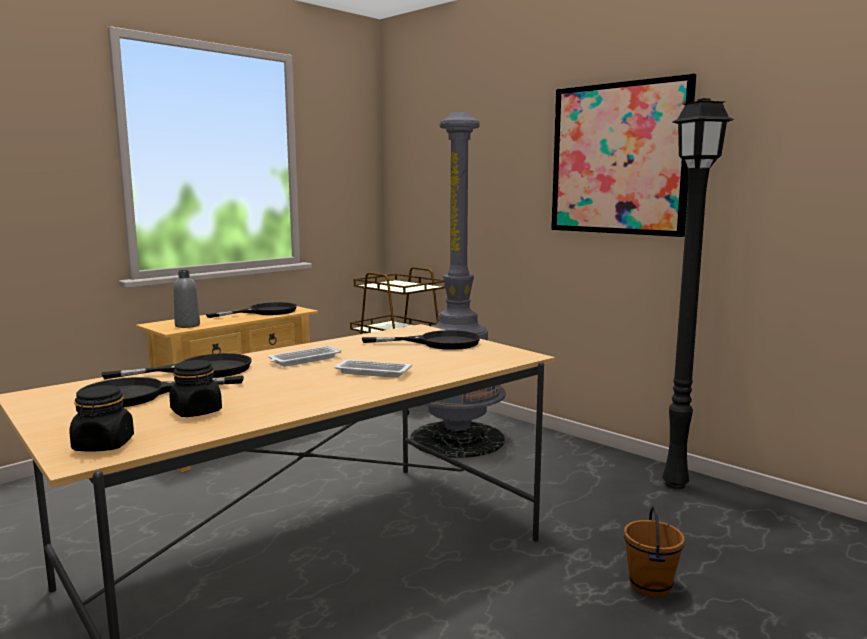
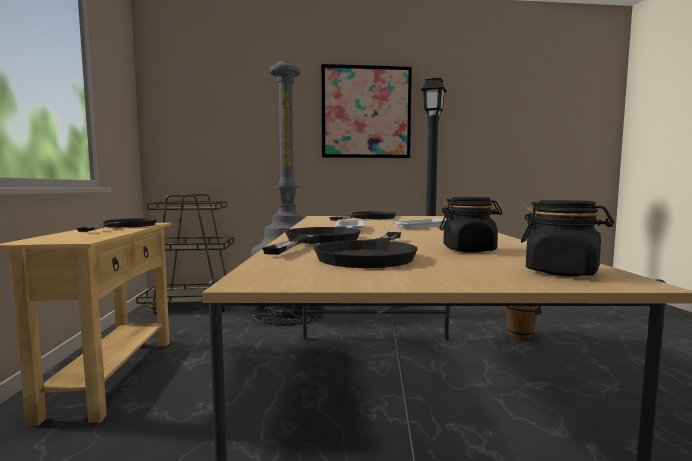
camera: 50 degrees left, 5 degrees down
(187, 325) = (83, 237): grey bottle -> none

